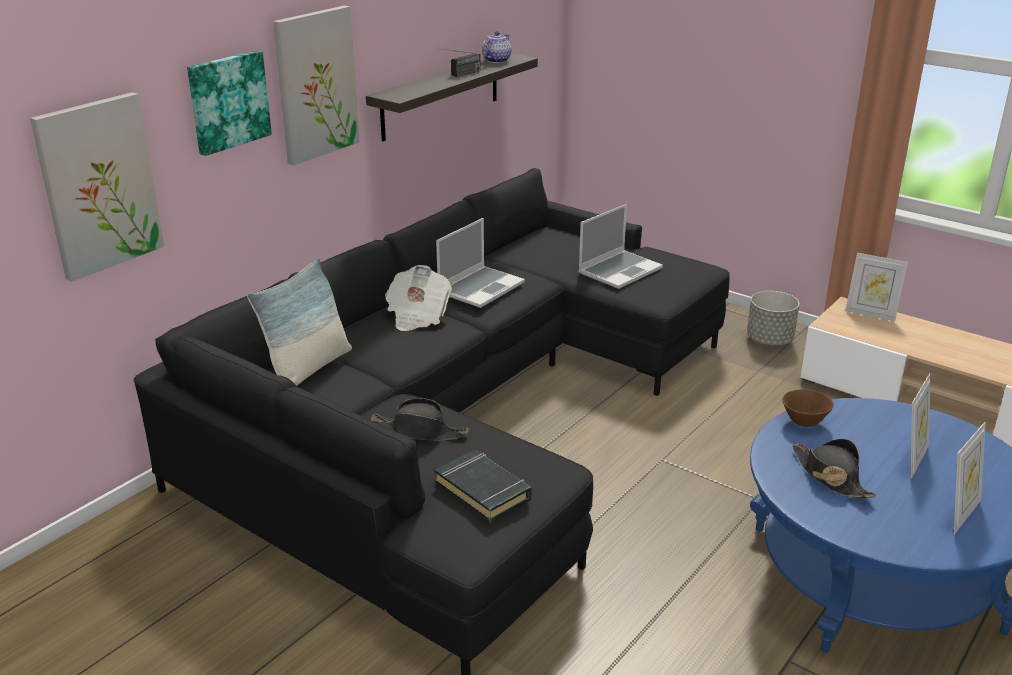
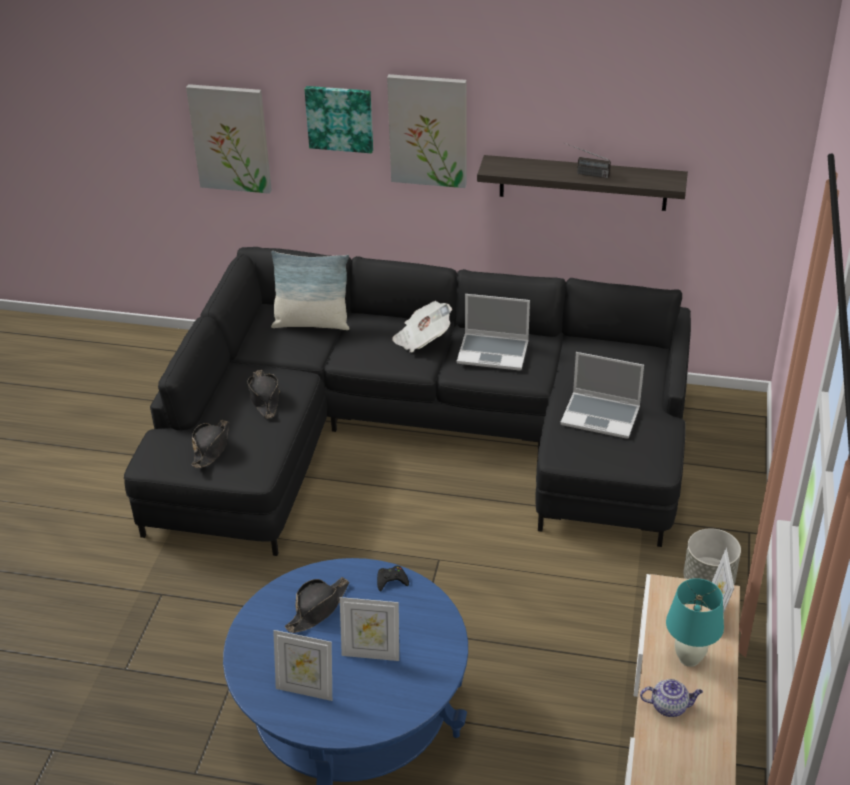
camera: 65 degrees right, 10 degrees up
(483, 491) = (211, 448): black book -> black hat
(496, 60) = (651, 175): teapot -> teapot (670, 706)
(804, 422) = (391, 580): brown bowl -> black game controller
(919, 337) = (689, 658): none -> turquoise table lamp

